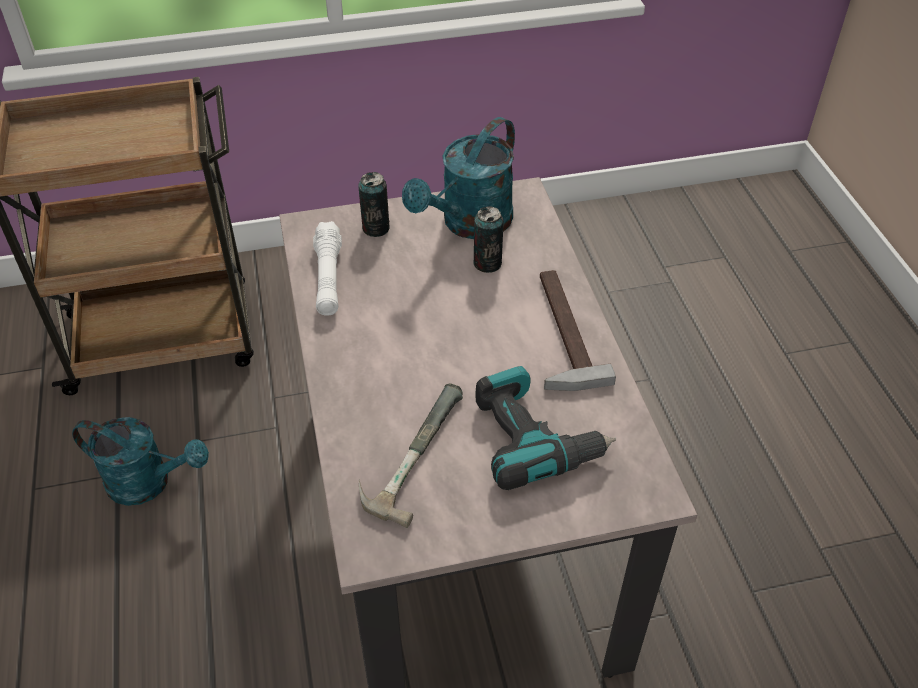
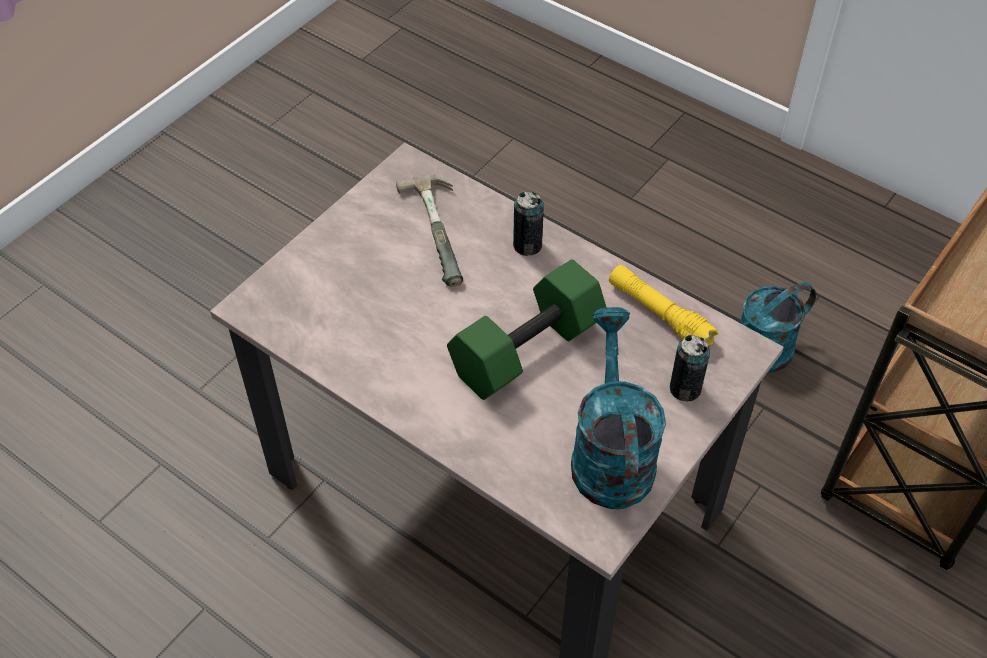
camera: 140 degrees right, 5 degrees up
(328, 277) = (659, 314): white flashlight -> yellow flashlight
(449, 314) = (527, 347): none -> green dumbbell
(487, 263) = (548, 419): can -> can (527, 245)
(534, 438) = (366, 291): power drill -> none
(559, 331) = (423, 391): hammer -> none

